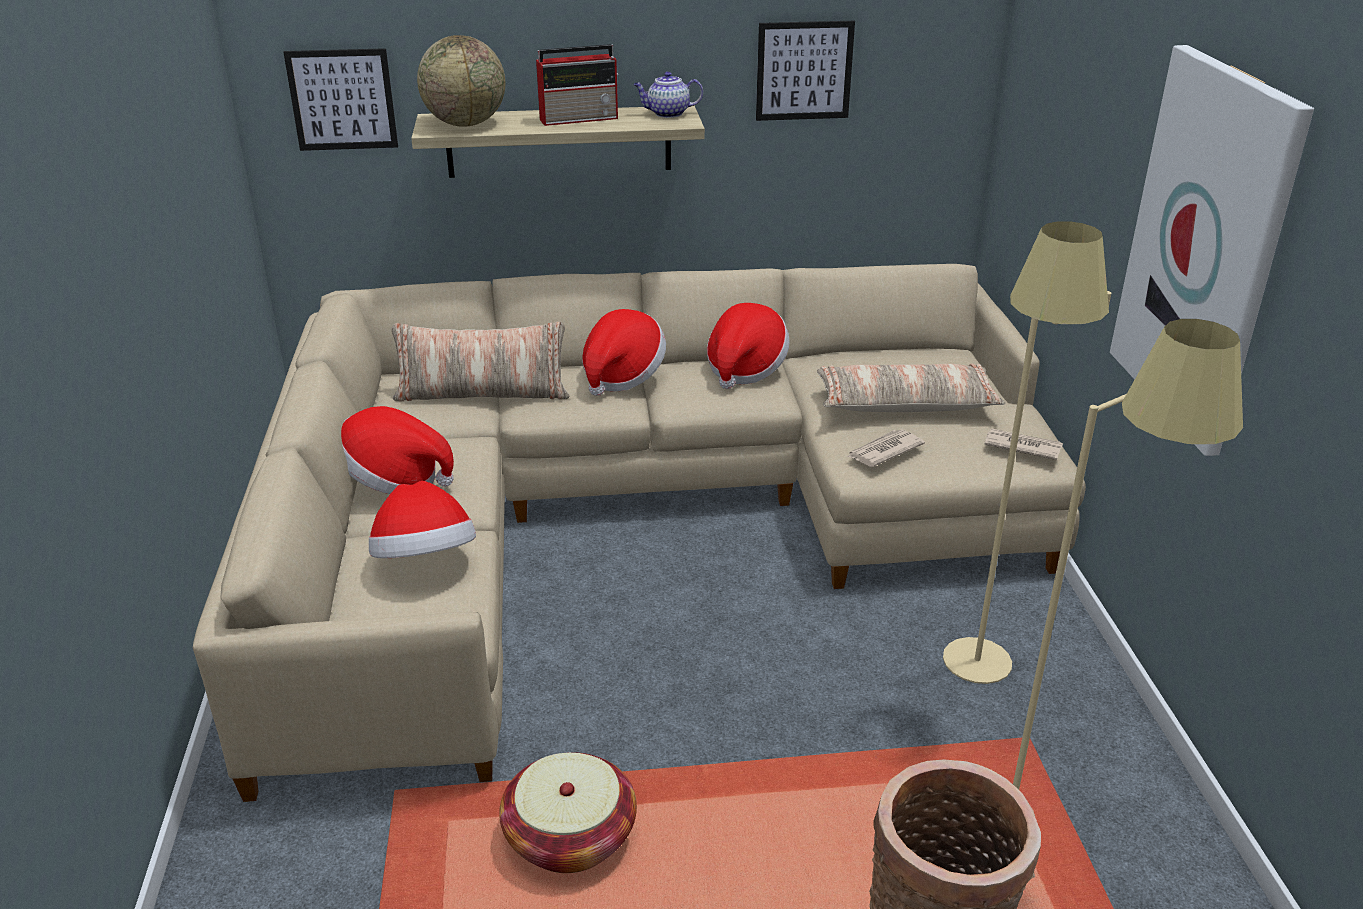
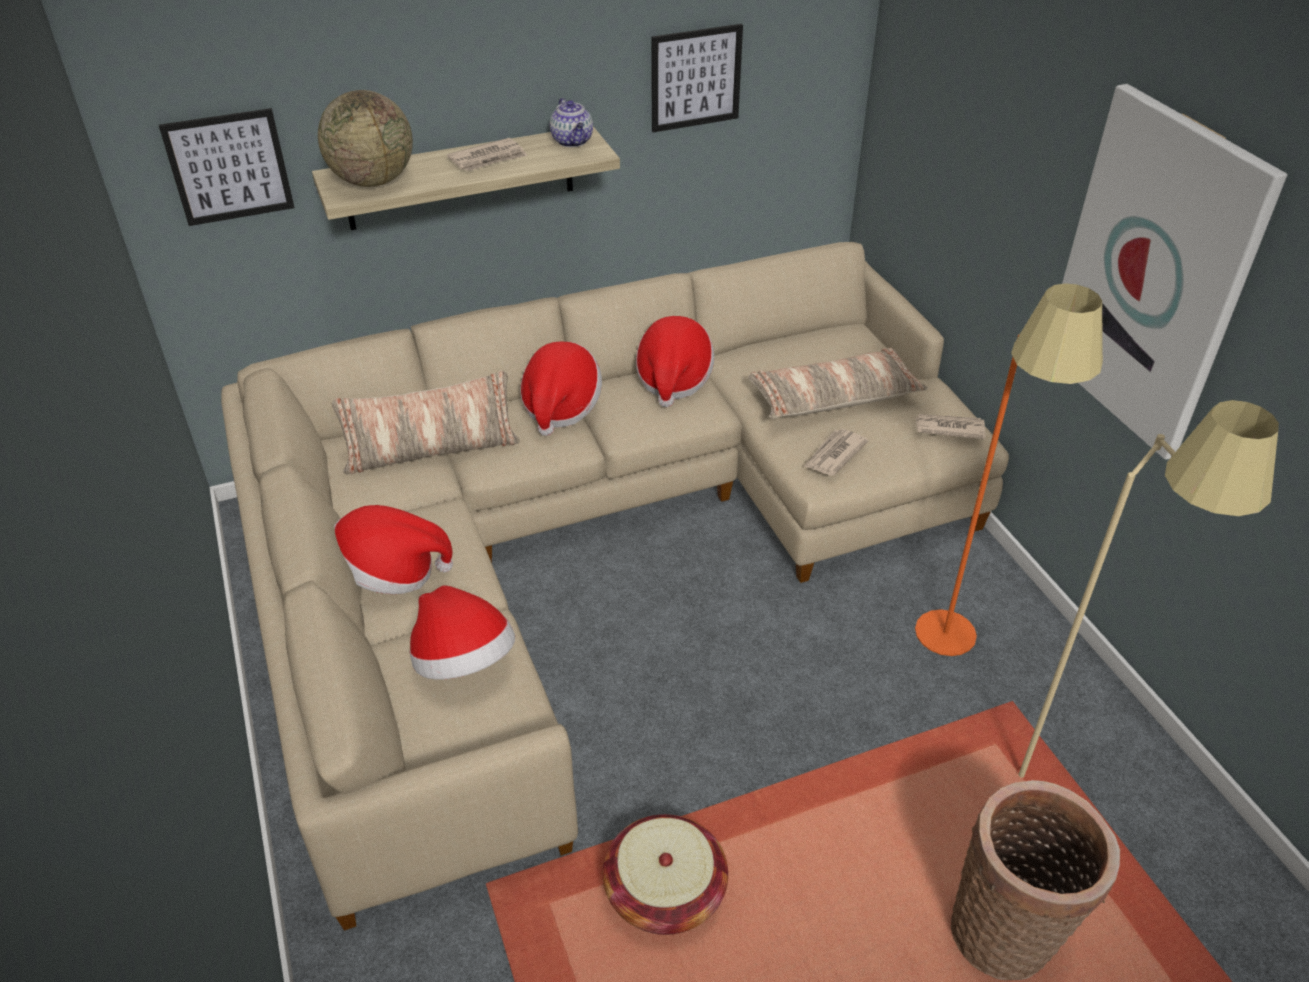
camera: 15 degrees left, 10 degrees up
(580, 118) = (488, 159): radio -> newspaper
(667, 114) = (573, 141): teapot -> teapot turned 90 degrees counterclockwise
(985, 682) = (959, 653): beige floor lamp -> orange floor lamp

